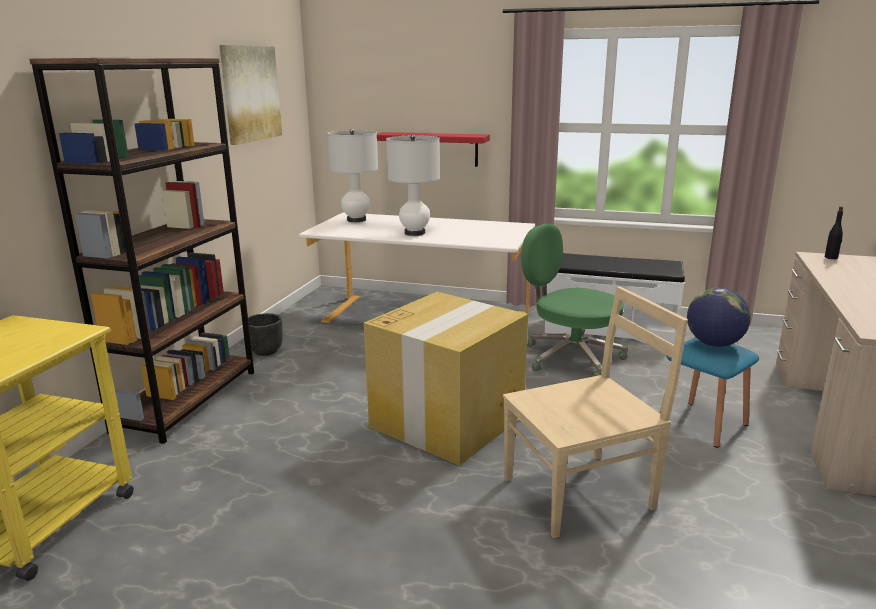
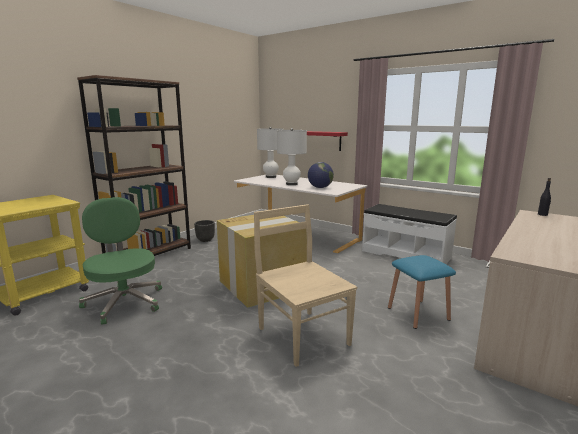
camera: 20 degrees right, 5 degrees down
(250, 93) = (218, 106): picture -> none
(570, 357) = (365, 265): green office chair -> green office chair (124, 302)
(581, 492) = (302, 335): beige chair -> beige chair turned 120 degrees counterclockwise
(714, 344) = (425, 259): globe -> globe (320, 187)

